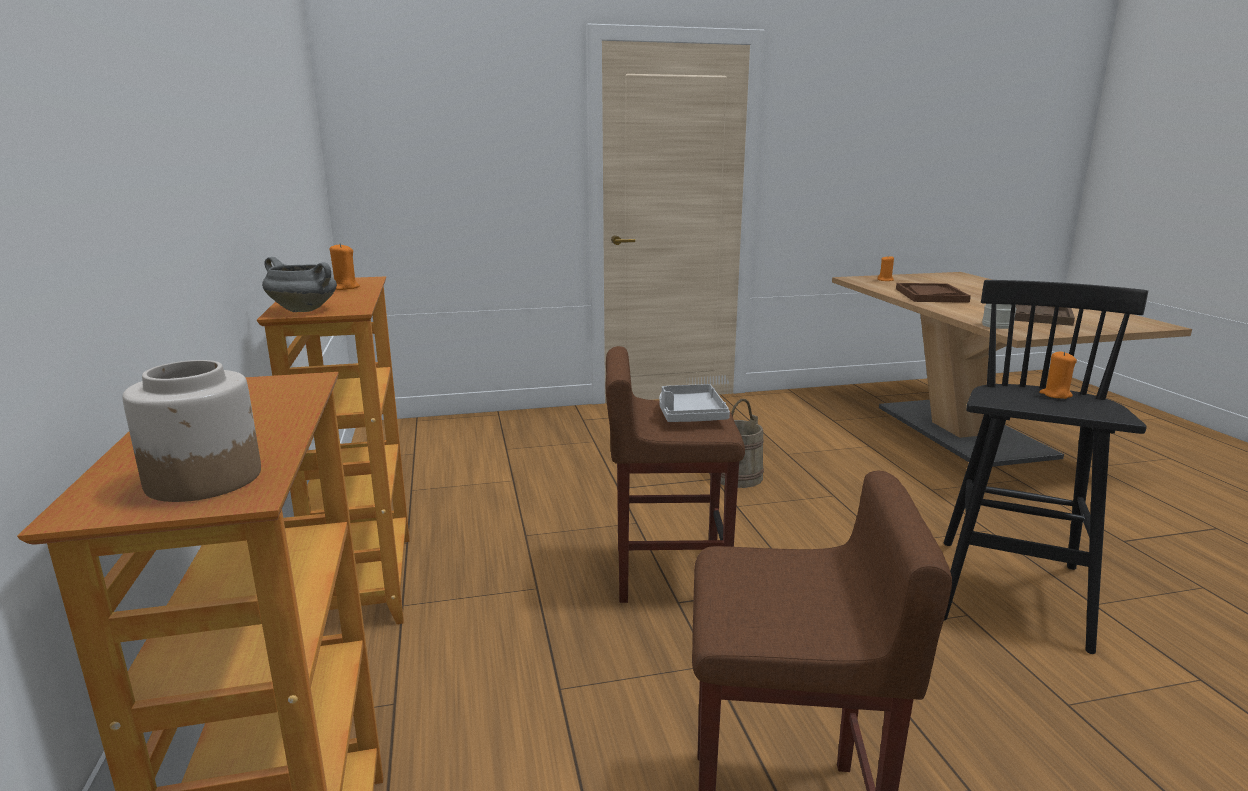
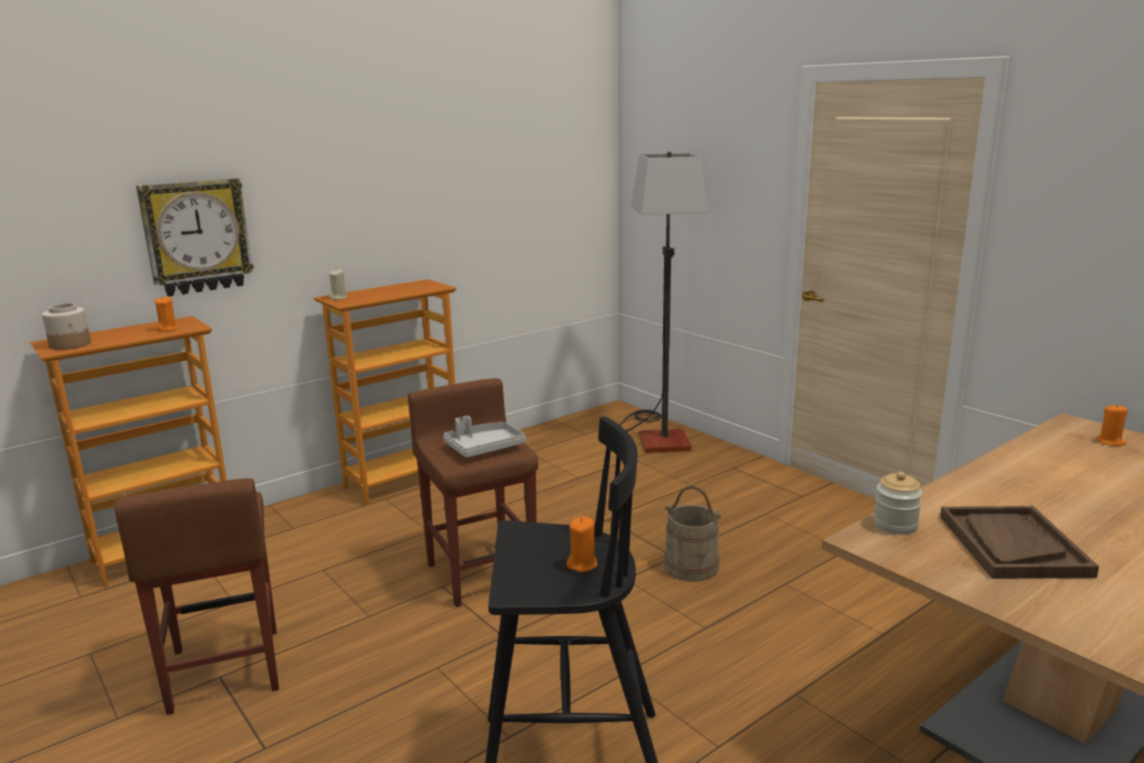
camera: 65 degrees right, 0 degrees up
(149, 199) = (196, 236): none -> wall clock
(305, 310) = (339, 298): grey cooking pot -> beige candle
(345, 288) = (407, 290): orange candle -> orange candle (168, 329)
(476, 428) = (656, 437): none -> floor lamp
(930, 295) = (1046, 476): brown tray -> none

